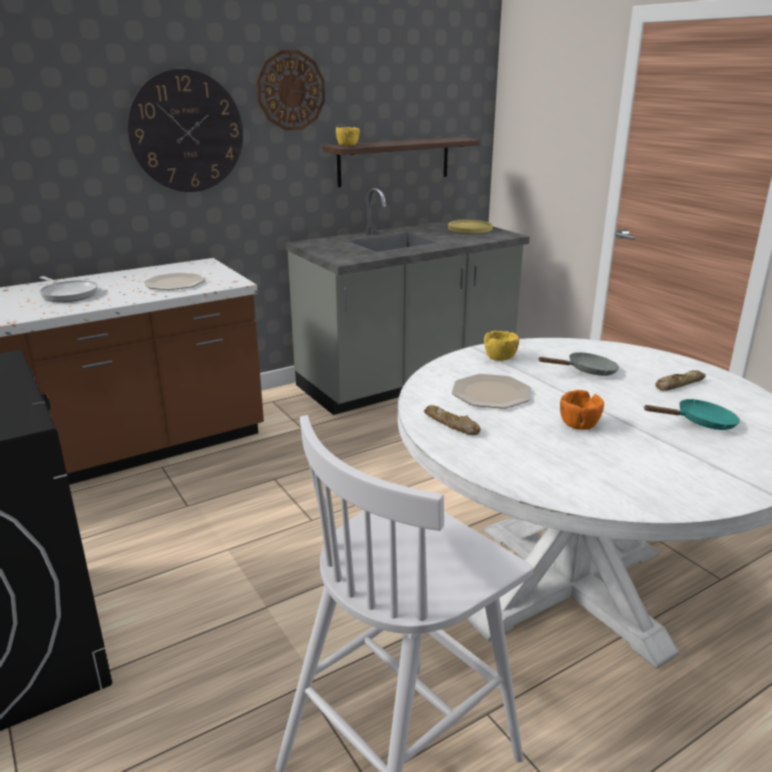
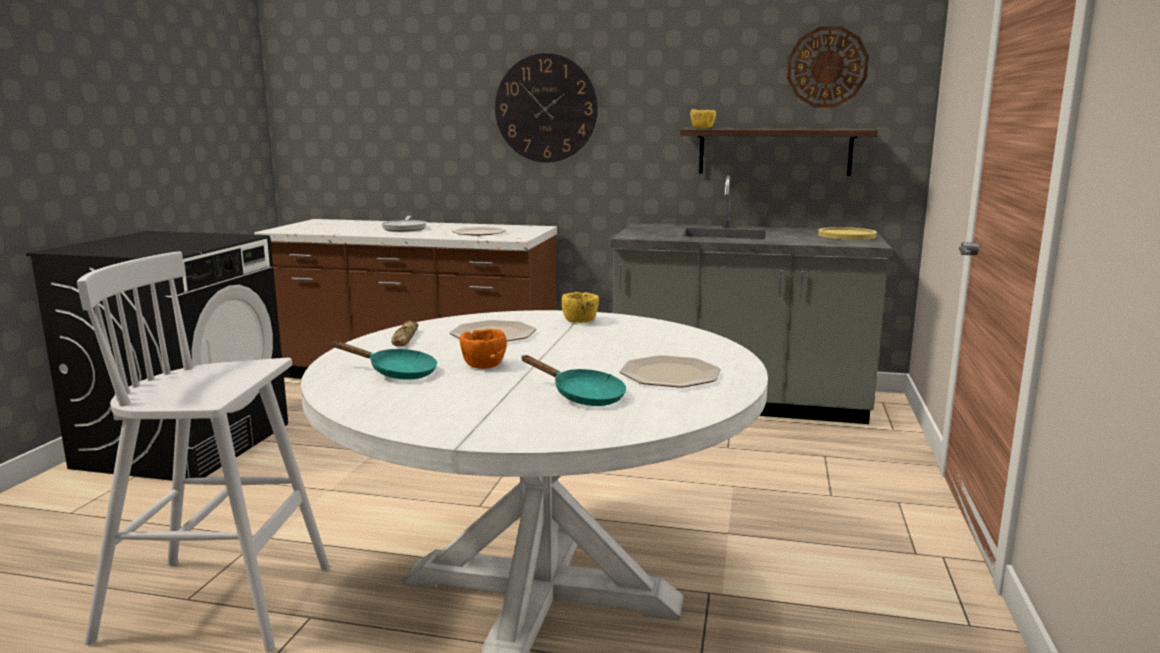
camera: 45 degrees right, 10 degrees down
(291, 90) = (652, 73): wall clock -> wall clock (827, 67)
(557, 459) = (396, 373): none -> turquoise frying pan
(586, 371) = (618, 345): grey frying pan -> none
(678, 384) = (669, 374): bread -> plate

